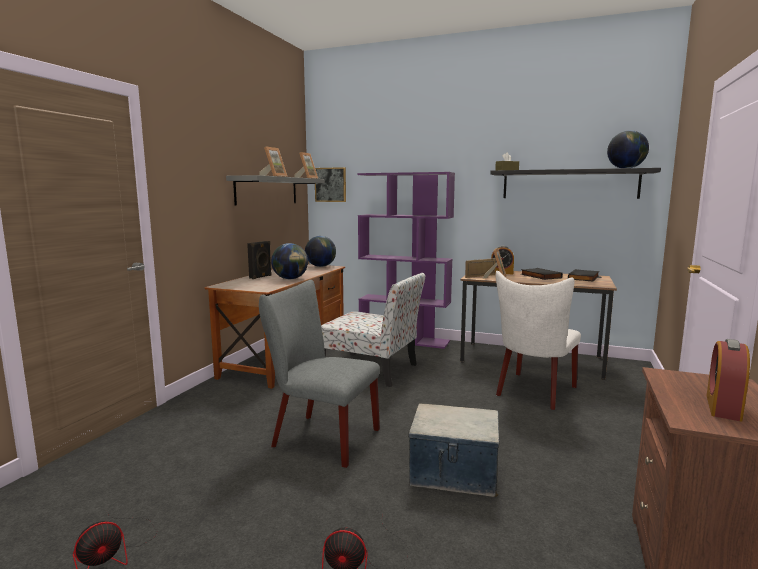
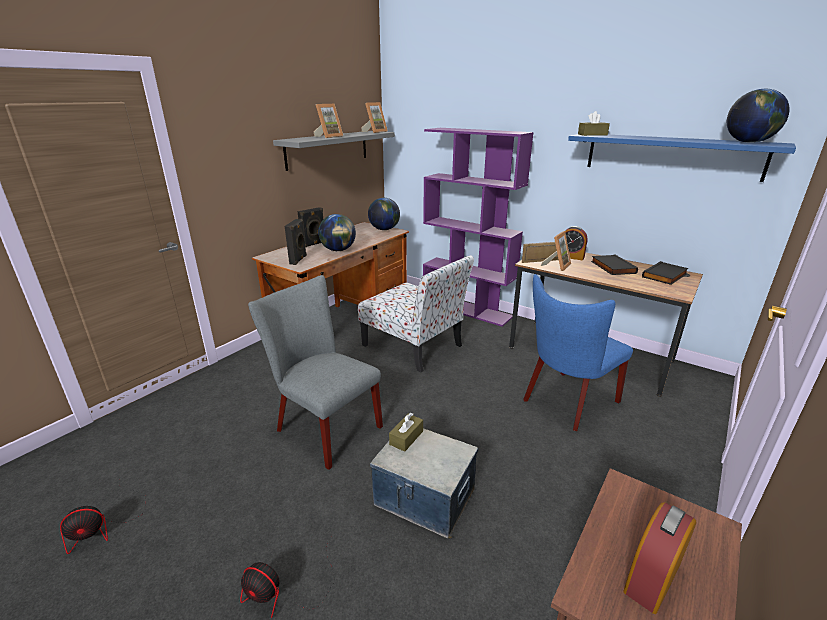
camera: 15 degrees right, 15 degrees up
(257, 286) = (298, 260): none -> black speaker
(330, 184) = (404, 136): picture -> none
(429, 412) = (406, 438): none -> brown tissue box
(533, 392) = (566, 402): white chair -> blue chair
(569, 184) = (671, 156): black shelf -> blue shelf

